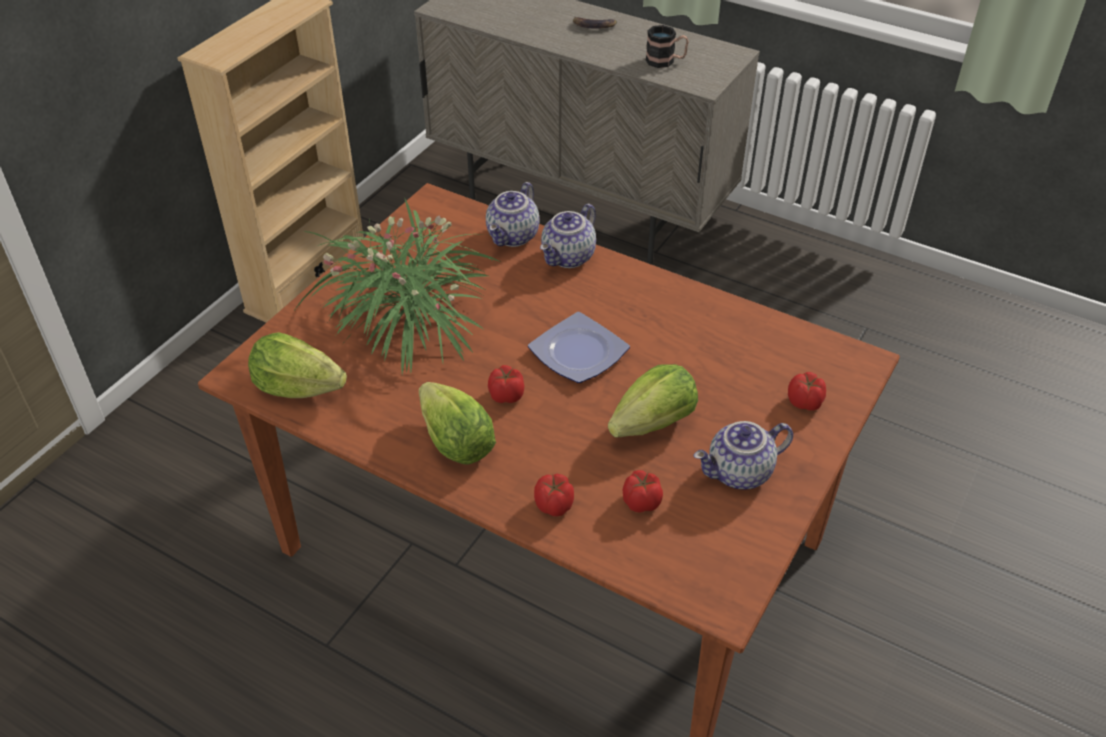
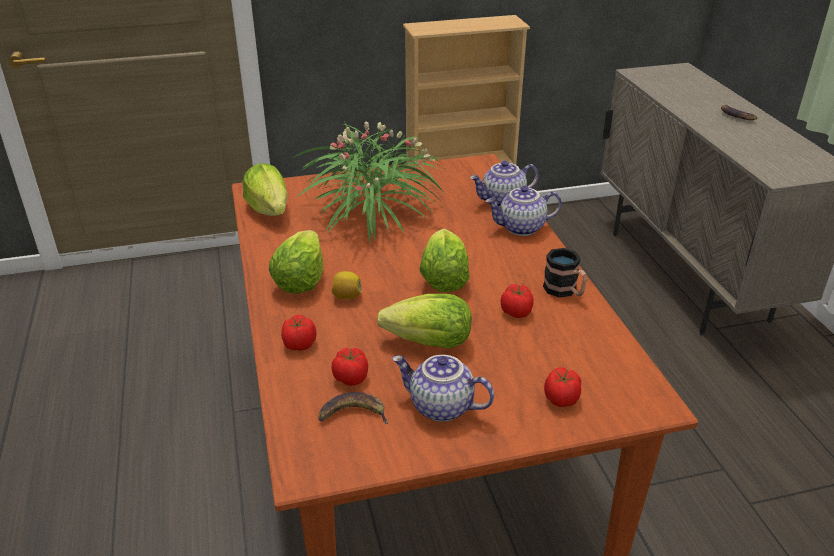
camera: 45 degrees right, 10 degrees down
(506, 394) = (366, 274): tomato -> tomato (517, 311)
(522, 429) = (346, 296): none -> lemon
(578, 354) = (443, 279): plate -> lettuce
(665, 61) = (765, 153): mug -> mug (564, 291)
(688, 531) = (352, 414): none -> banana

